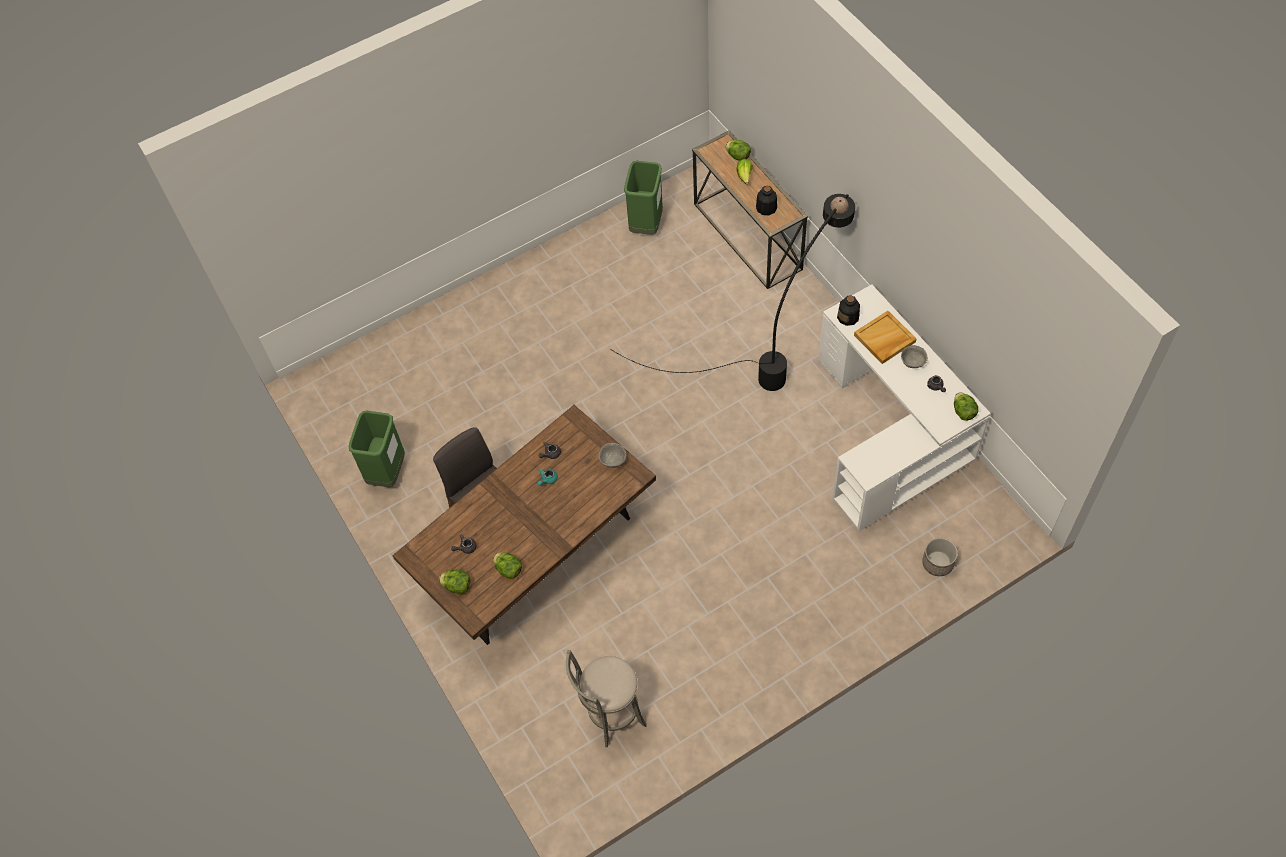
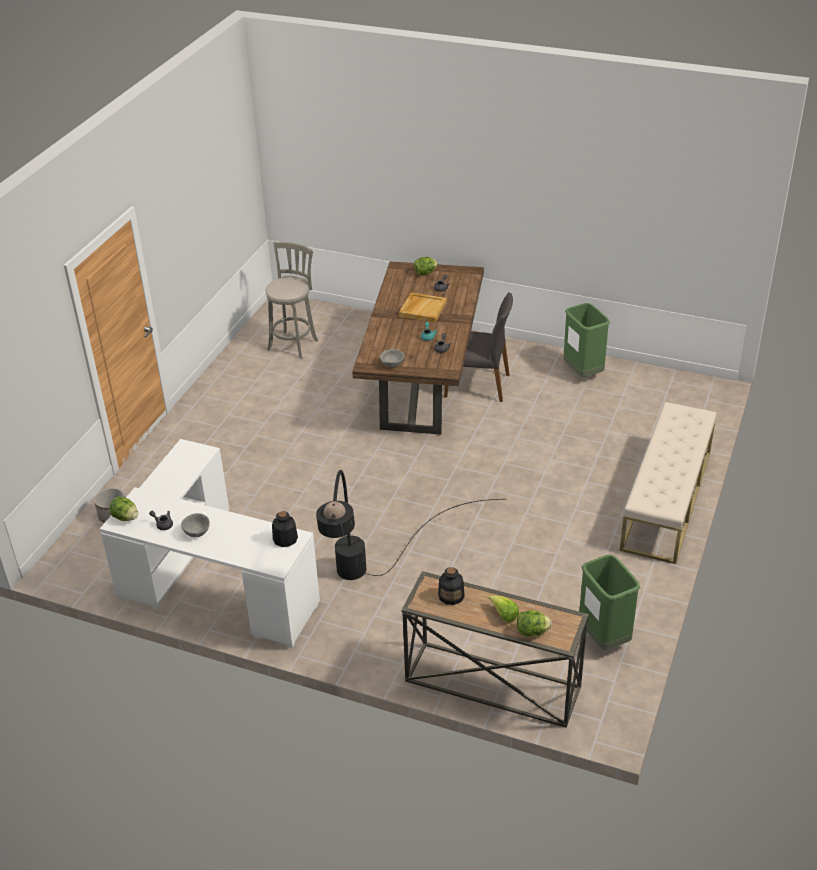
camera: 140 degrees right, 20 degrees down
(482, 299) = (666, 500): none -> beige bench
(508, 569) = (401, 291): lettuce -> none
(884, 339) = (236, 538): beige tray -> beige tray (422, 309)

